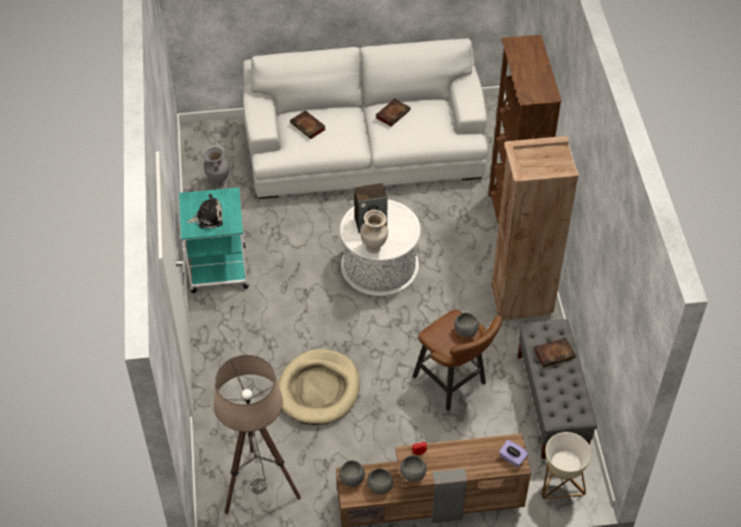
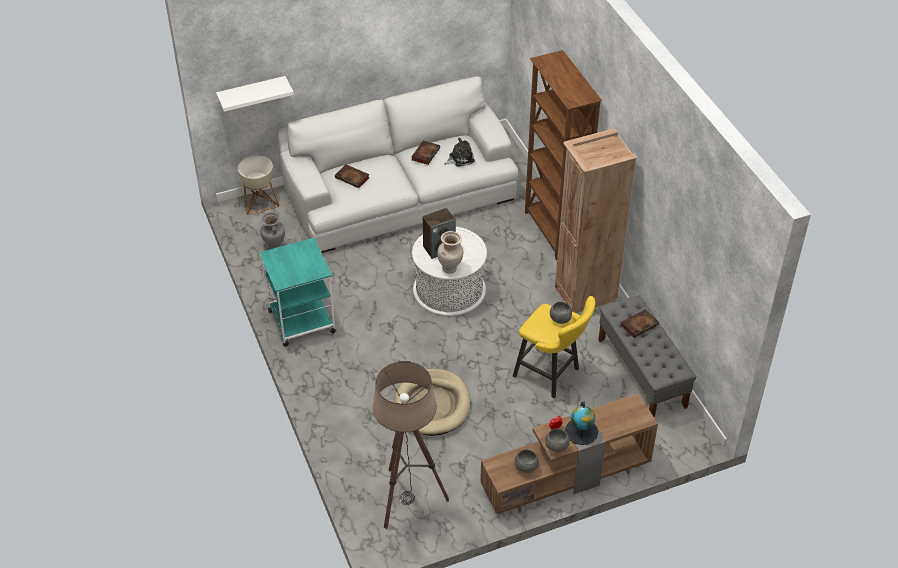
camera: 15 degrees left, 5 degrees down
(208, 217) = (294, 268): plush toy -> plush toy (460, 158)
(218, 20) = (252, 93): none -> white shelf
(351, 479) = (498, 466): grey bowl -> none
(445, 463) = (581, 431): none -> globe
(455, 385) = (552, 376): brown stool -> yellow stool
(512, 458) = (637, 415): purple tissue box -> none
(561, 484) = (674, 437): planter -> planter (260, 204)

